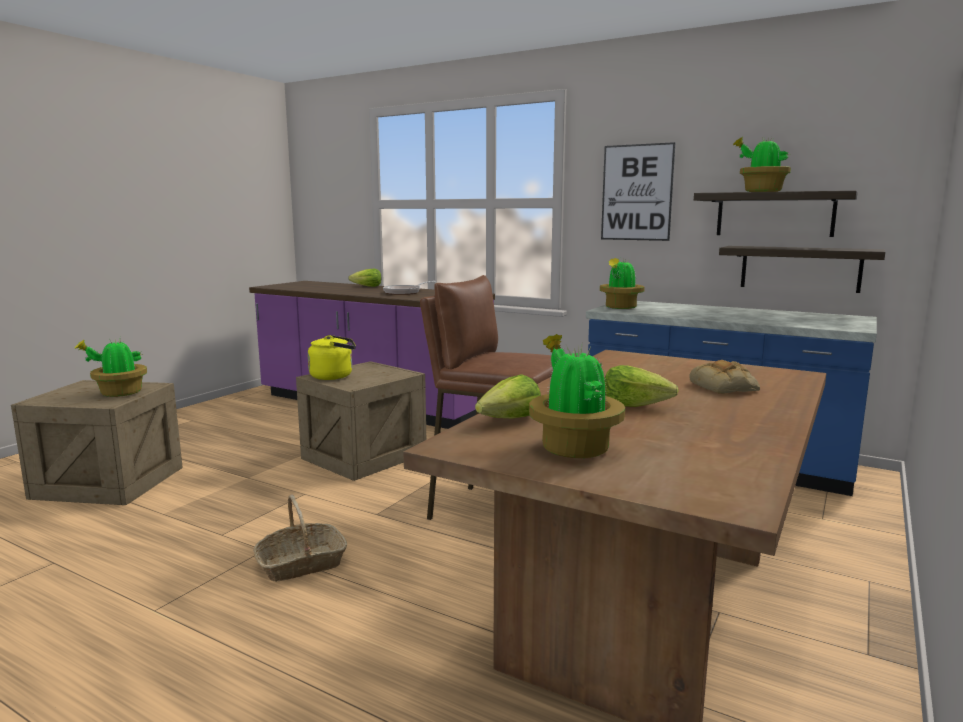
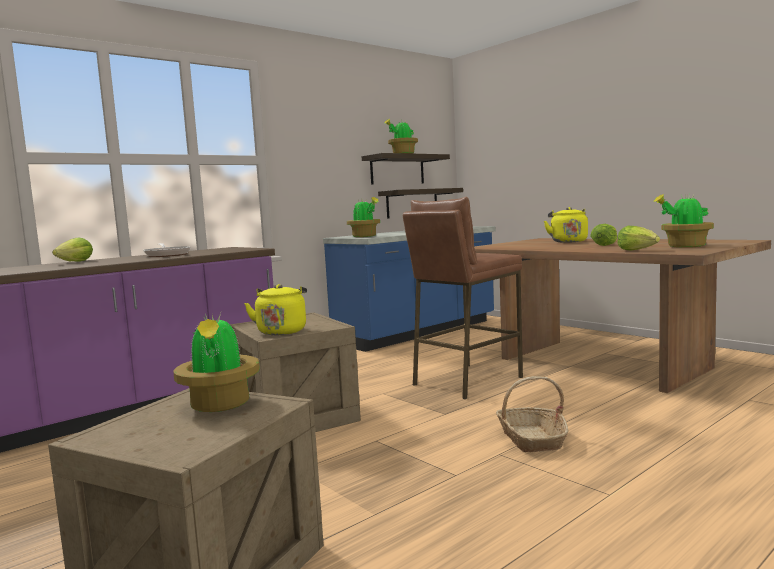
camera: 70 degrees left, 5 degrees down
(637, 192) = (320, 153): picture -> none
(725, 387) = (568, 241): bread -> yellow kettle

